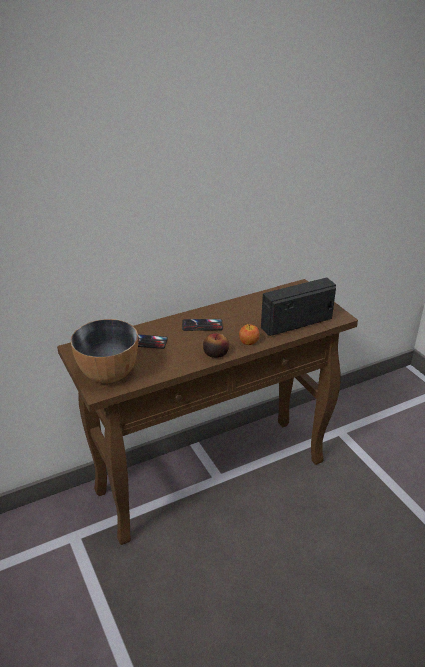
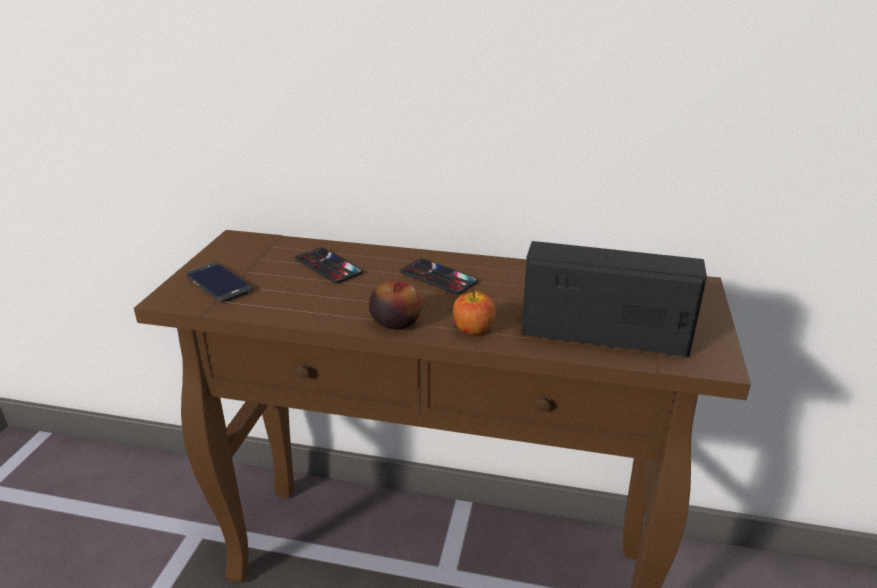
camera: 40 degrees right, 5 degrees down
(108, 373) = (219, 283): bowl -> phone

